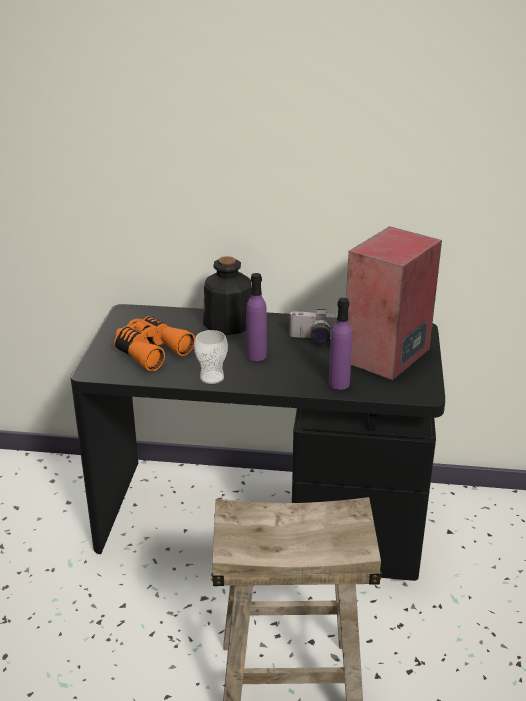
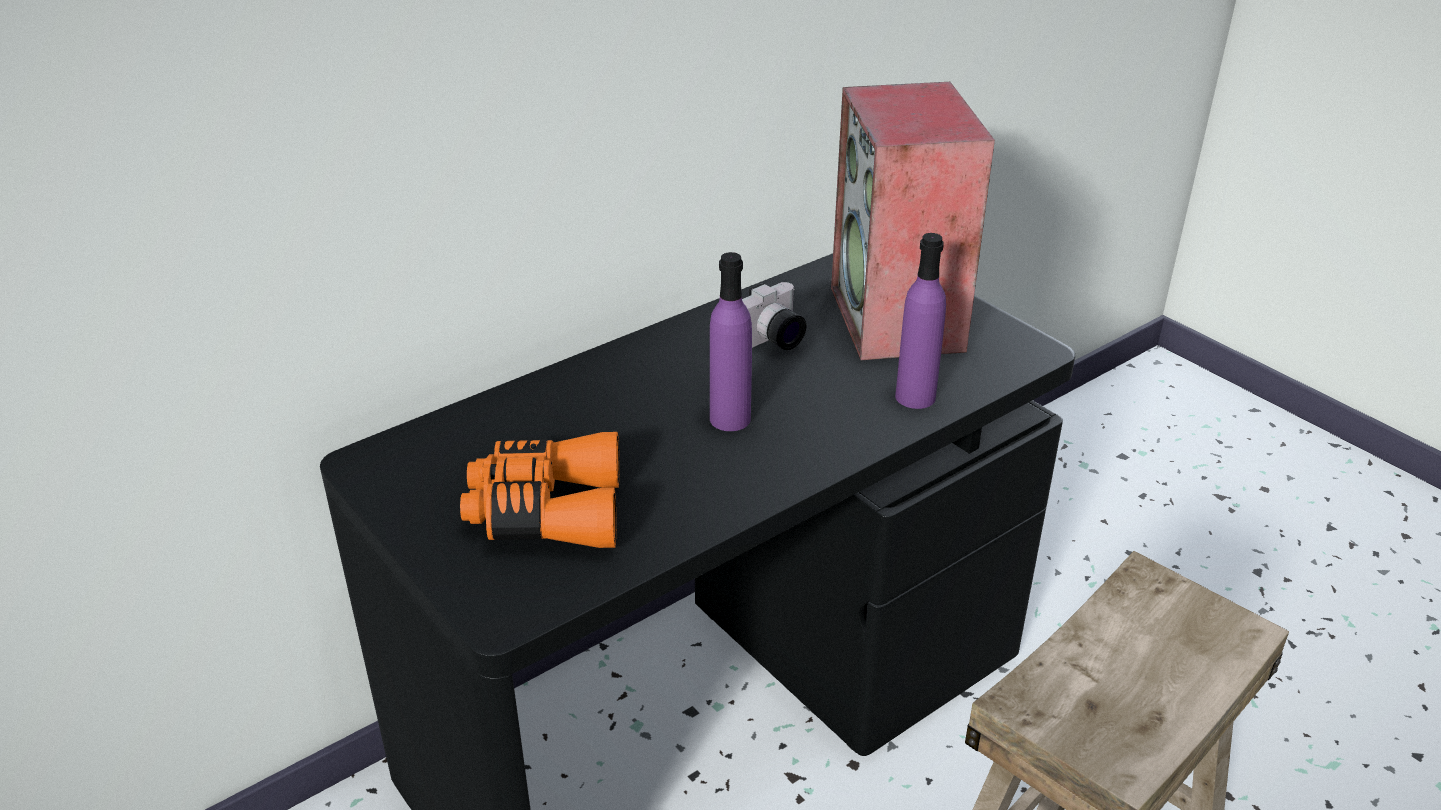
camera: 45 degrees left, 5 degrees up
(212, 377) = (728, 496): cup -> none
(228, 323) = (592, 388): bottle -> none

